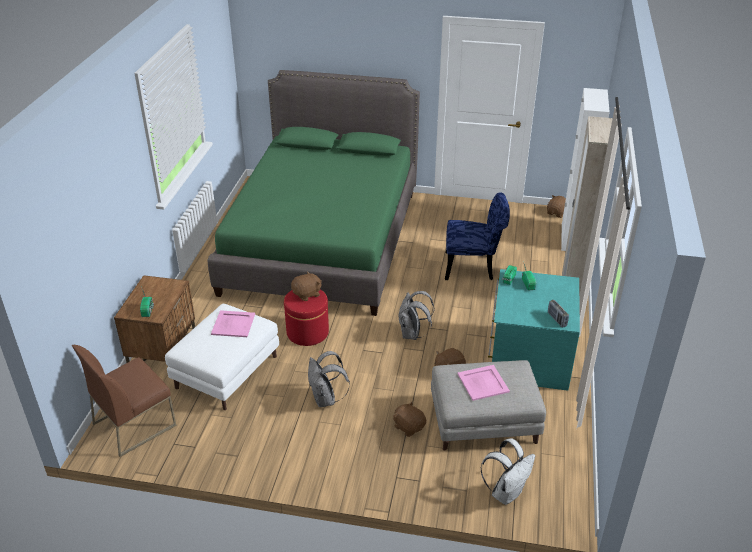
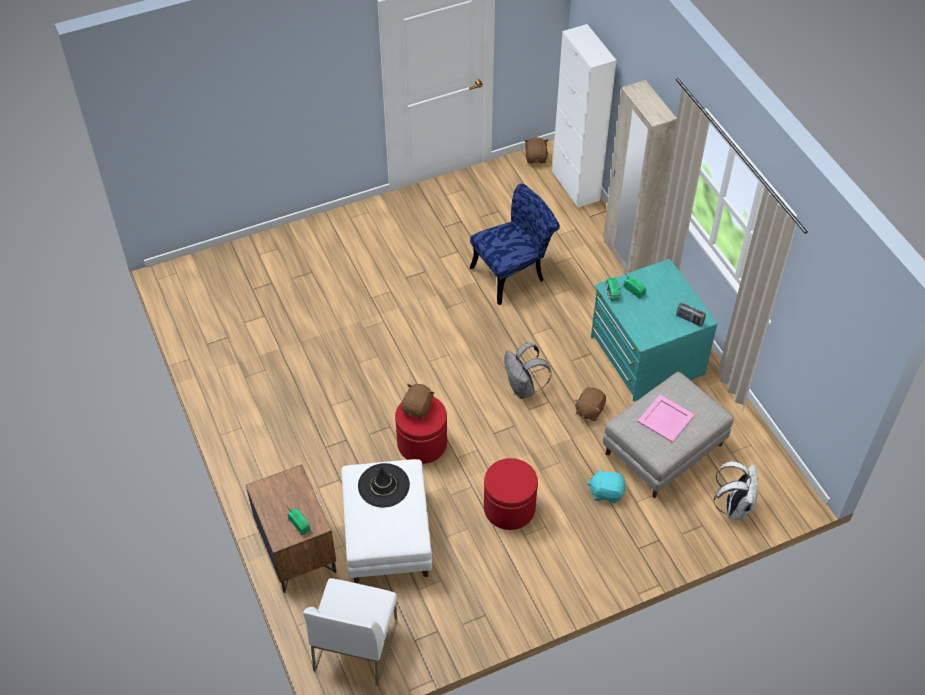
camera: 35 degrees left, 15 degrees up
(134, 424) = (355, 644): brown chair -> white chair
(233, 324) = (383, 485): pink tray -> black hat
(323, 241) = (329, 318): green bed -> none
(326, 399) = (509, 508): grey backpack -> red ottoman
(409, 427) = (606, 492): brown plush toy -> turquoise plush toy

